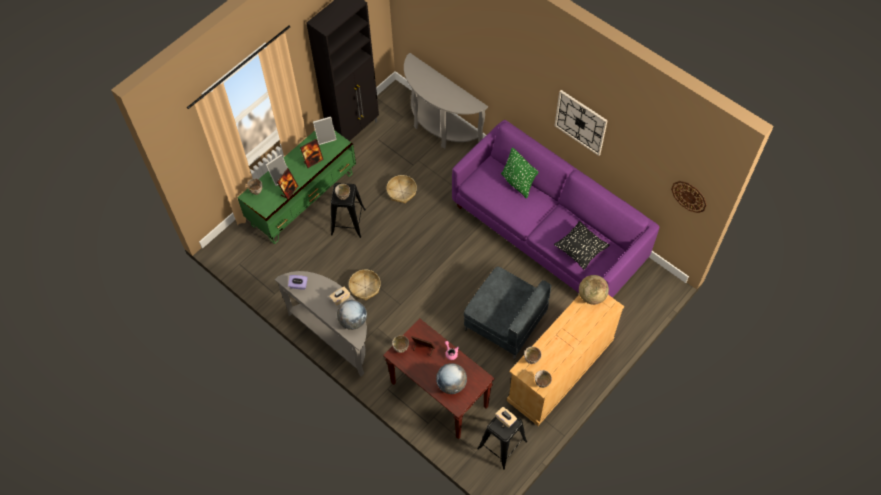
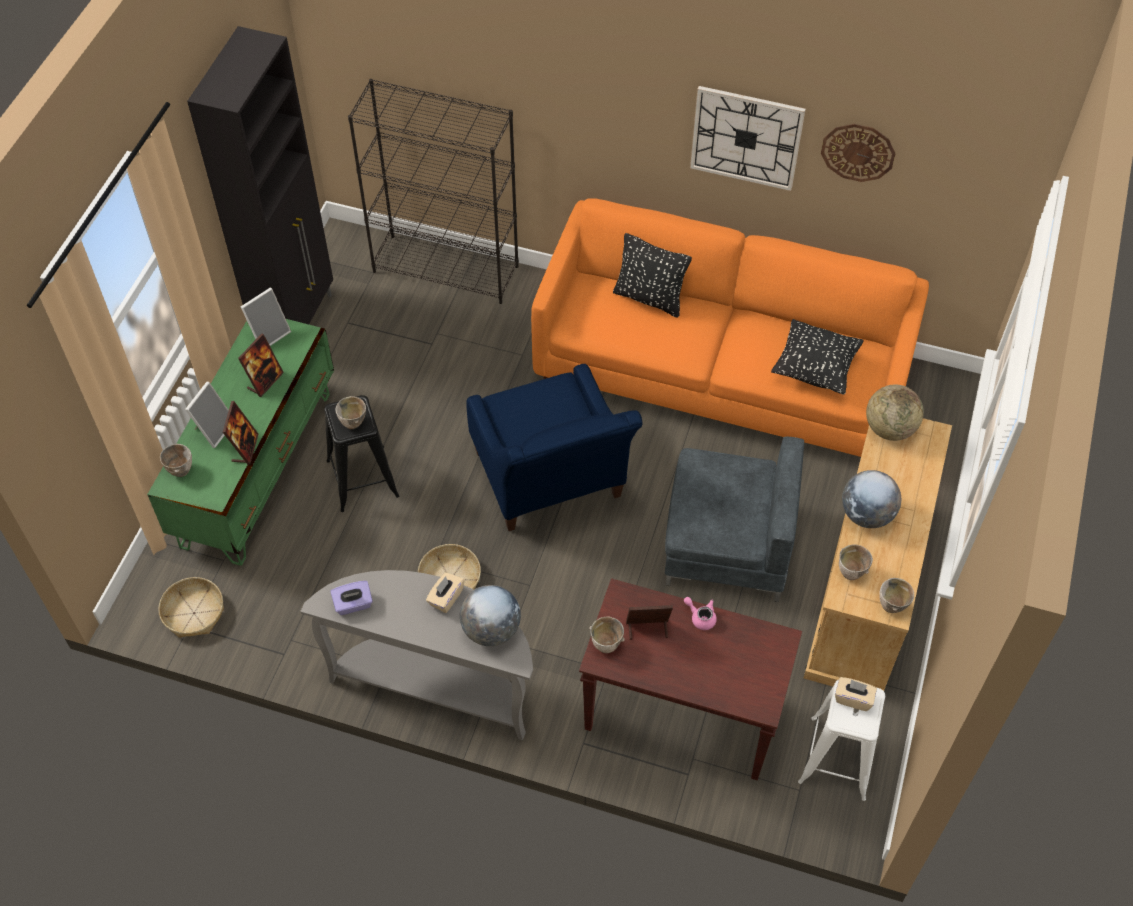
camera: 25 degrees left, 5 degrees down
(401, 192) = (434, 395): basket -> basket (194, 613)
(435, 258) = (551, 483): none -> blue armchair
(439, 127) = (446, 269): grey console table -> black bookcase
(451, 384) = (732, 672): globe -> globe (866, 514)
(502, 444) = (838, 757): black stool -> white stool
(517, 183) = (649, 298): green pillow -> black pillow
(548, 232) = (721, 373): purple sofa -> orange sofa
(689, 196) = (989, 194): wall clock -> wall clock (858, 152)

